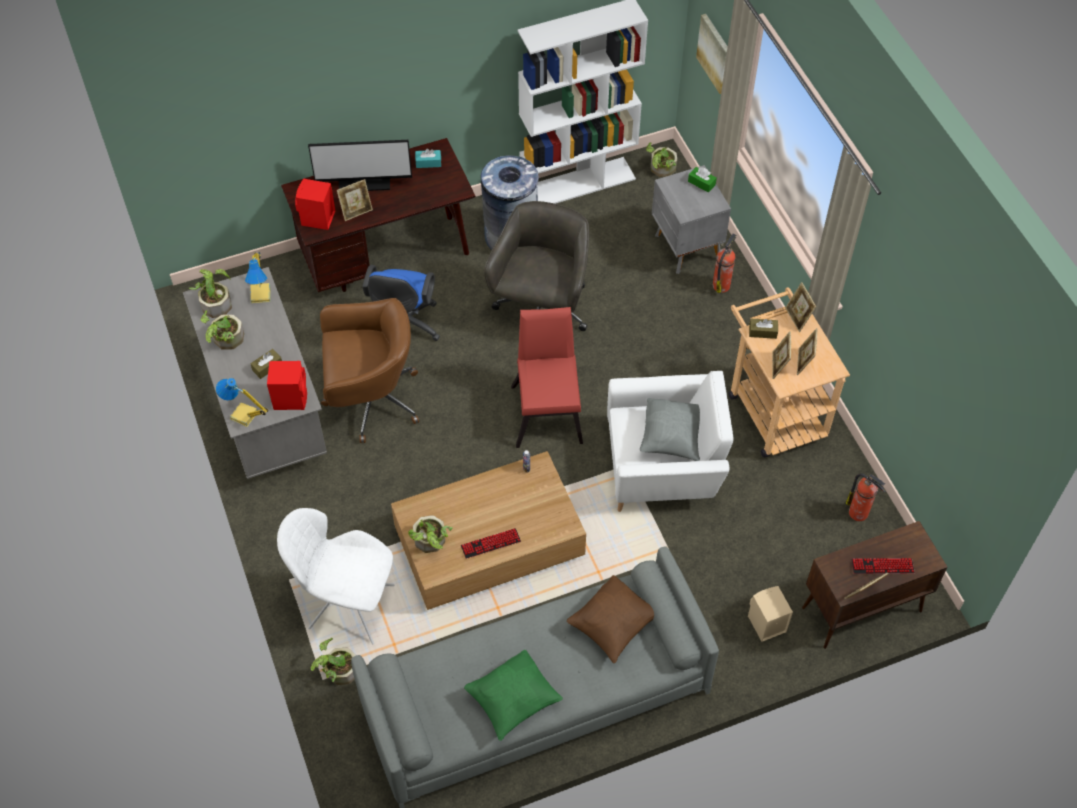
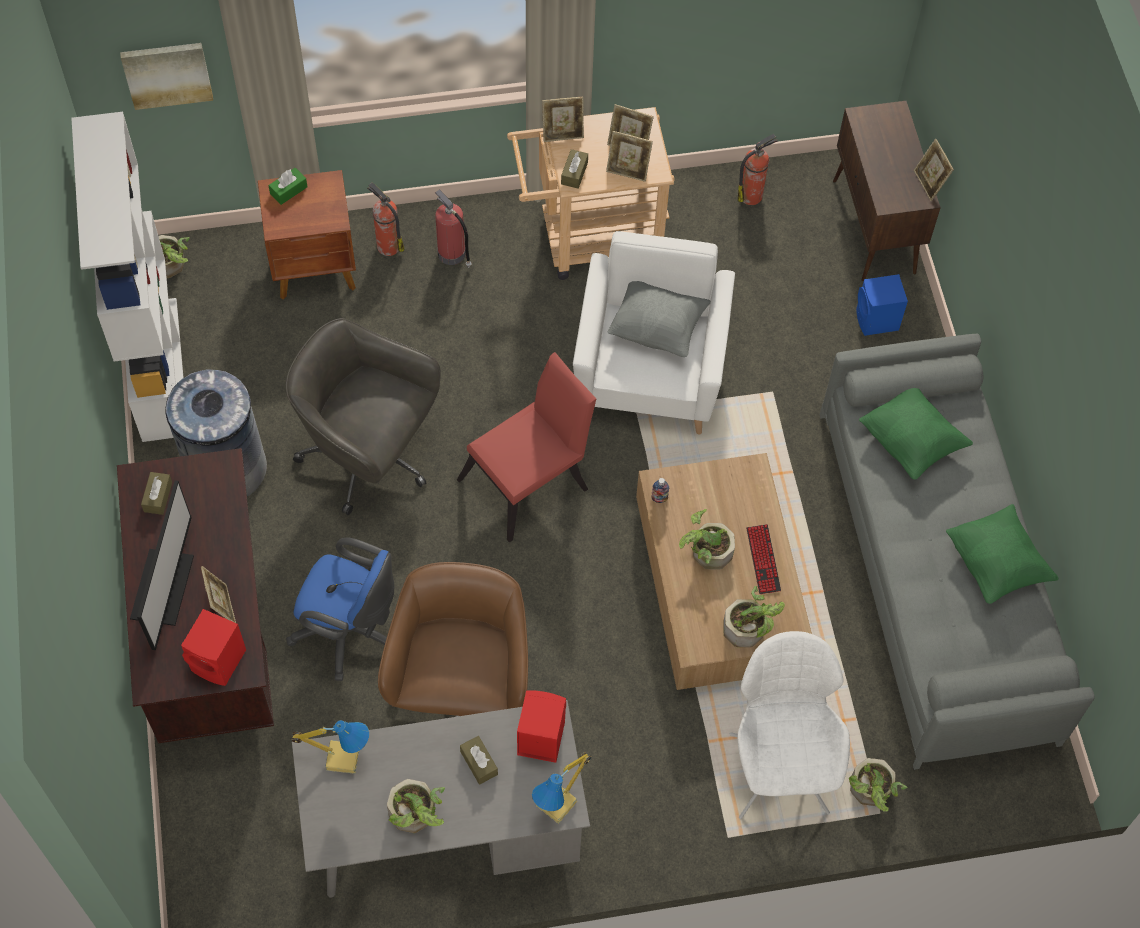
camera: 80 degrees left, 5 degrees up
(216, 302) = (339, 823): potted plant -> potted plant (706, 552)
(348, 605) = (778, 768): white chair -> white chair turned 150 degrees clockwise
(428, 162) = (158, 497): turquoise tissue box -> brown tissue box
(547, 409) = (530, 481): red chair -> red chair turned 135 degrees clockwise
(612, 626) = (911, 442): brown pillow -> green pillow
(687, 248) = (316, 268): grey nightstand -> brown nightstand
(728, 325) = (452, 254): none -> fire extinguisher
(765, 624) = (877, 321): beige speaker -> blue speaker
(882, 566) = (897, 156): keyboard -> none

